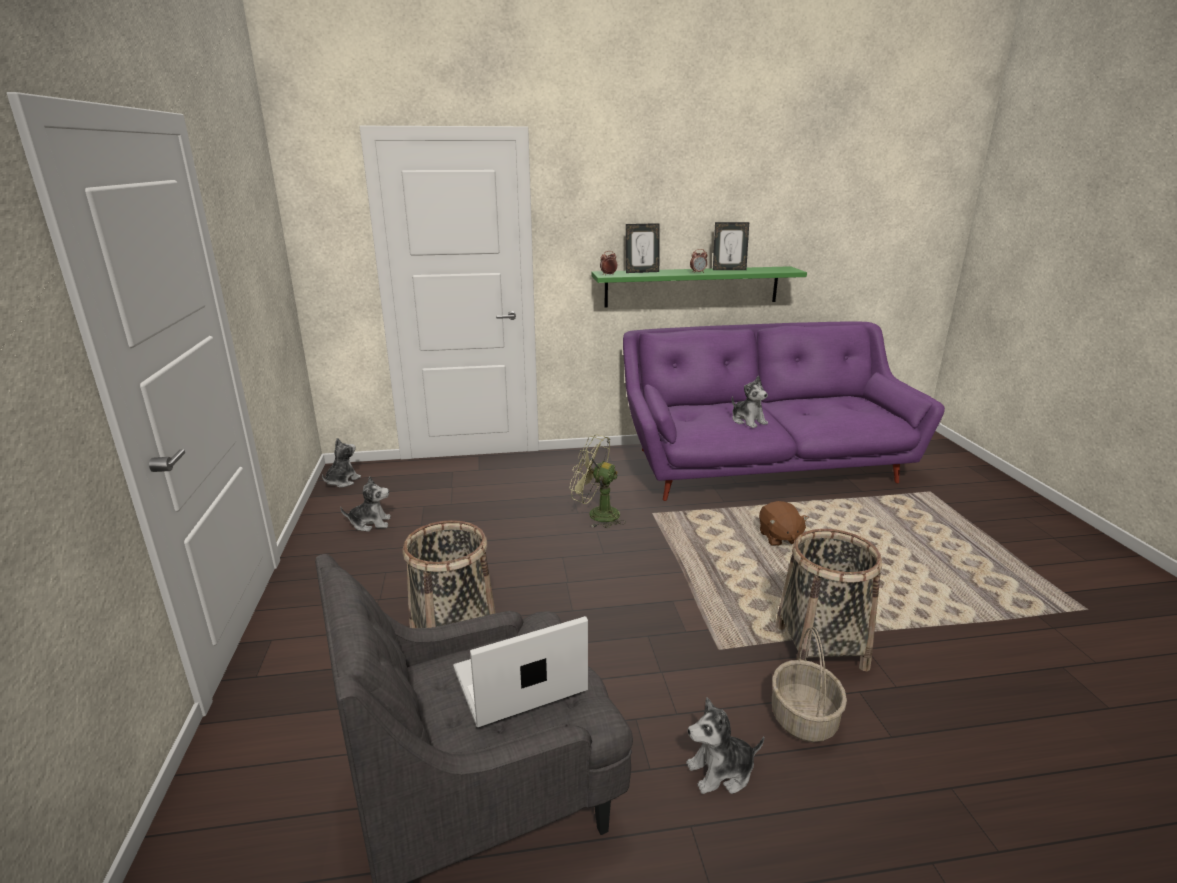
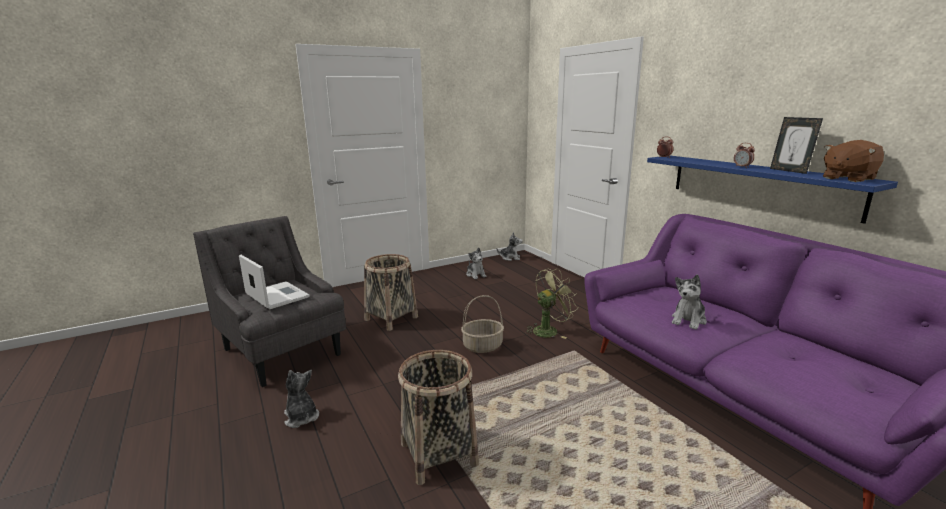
camera: 70 degrees right, 5 degrees down
(596, 514) = (549, 330): green fan -> green fan turned 60 degrees clockwise
(641, 272) = (699, 160): picture frame -> none
(692, 286) = (758, 184): green shelf -> blue shelf
(779, 537) = (597, 419): brown plush toy -> brown plush toy (848, 178)
(804, 719) = (352, 449): basket -> basket (482, 346)

